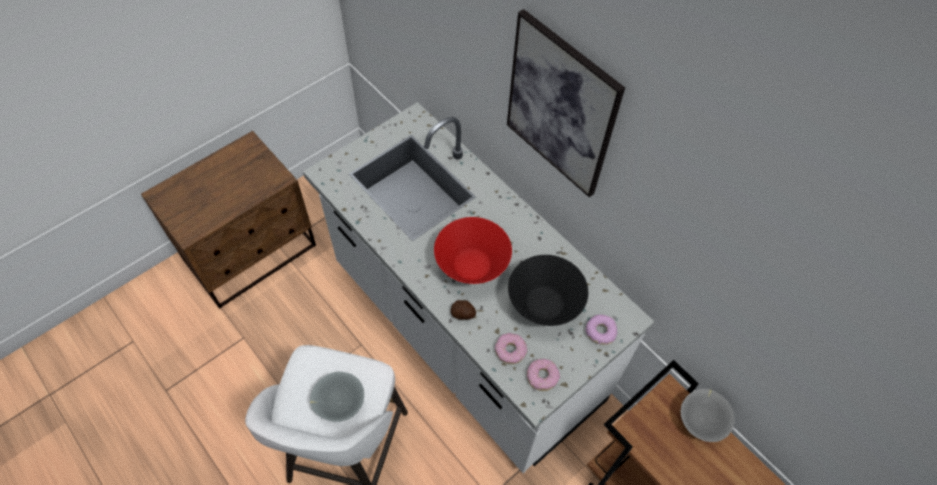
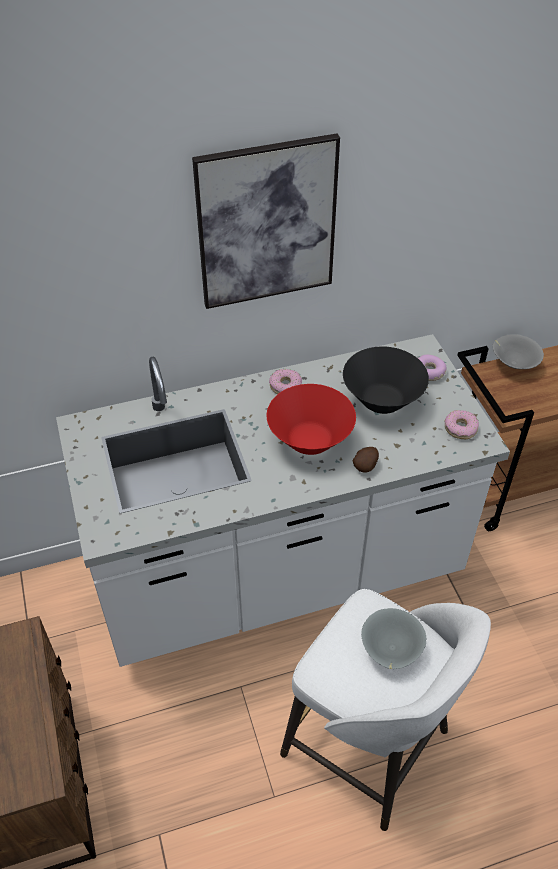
camera: 65 degrees left, 10 degrees down
(510, 350) = (423, 442): donut -> donut (285, 386)

